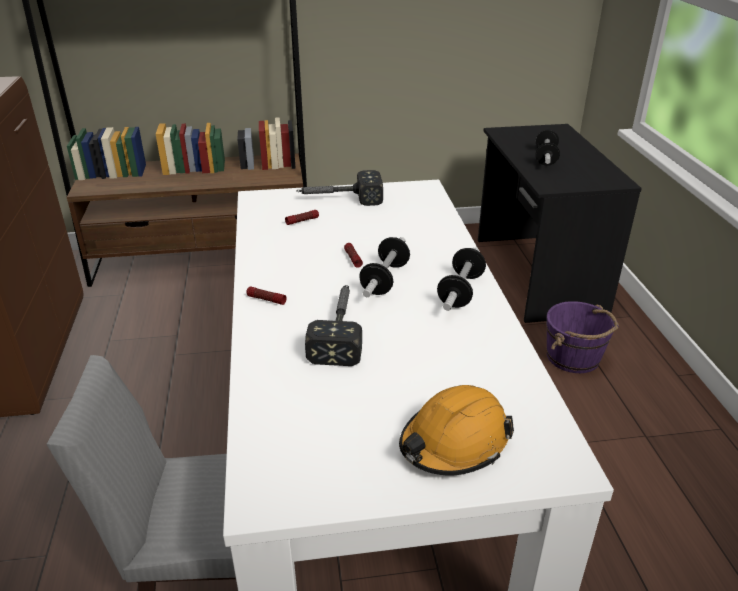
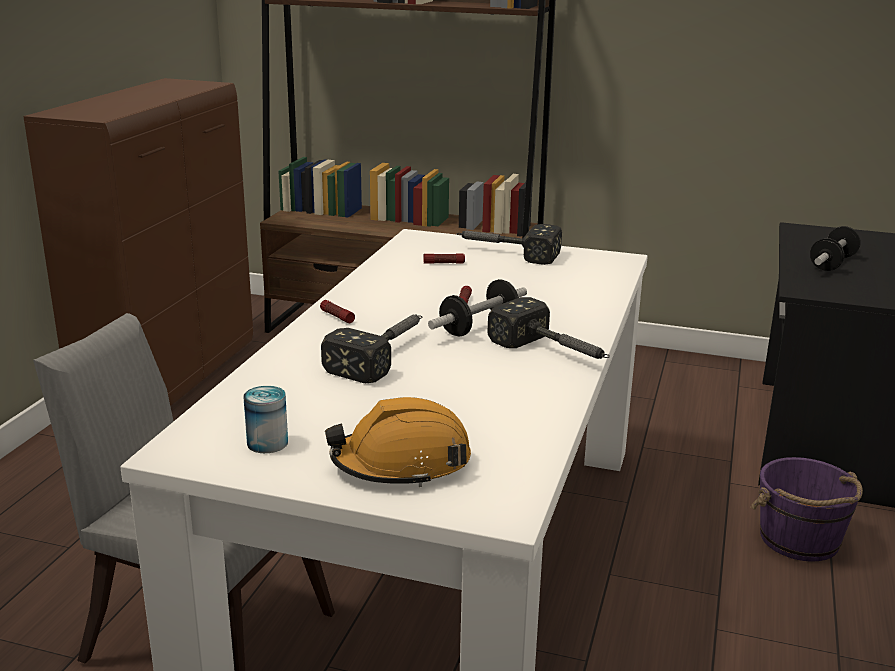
camera: 25 degrees right, 10 degrees down
(331, 459) = (267, 443): none -> can
(460, 291) = (554, 352): dumbbell -> hammer

